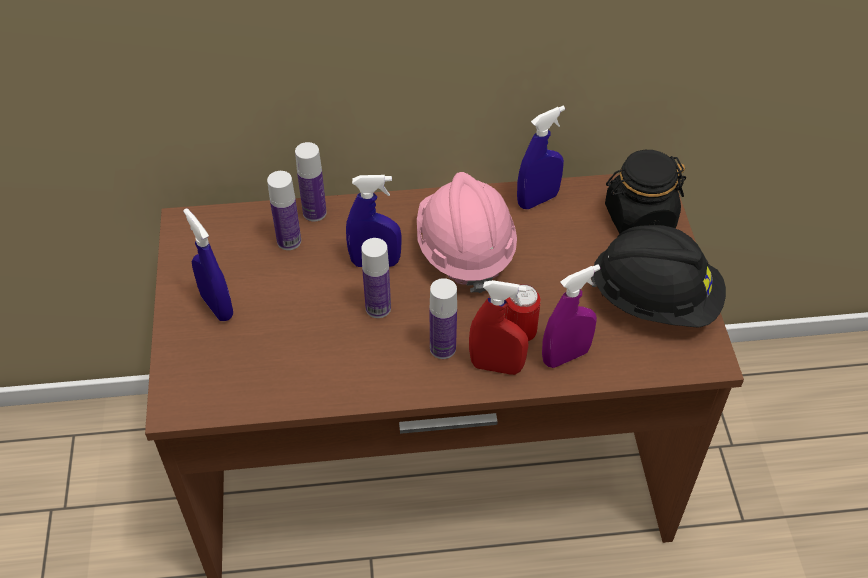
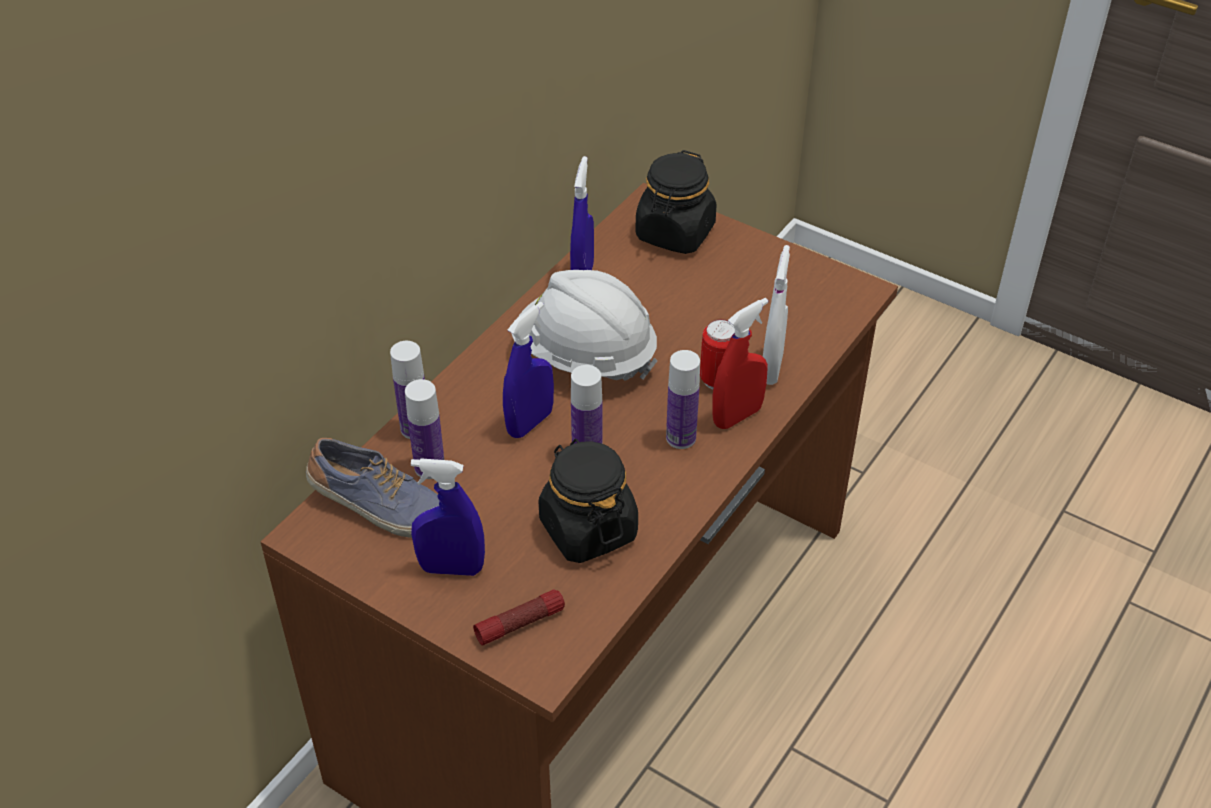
camera: 50 degrees left, 5 degrees down
(202, 369) = (520, 623): none -> flashlight
(235, 242) = (382, 508): none -> shoe
(312, 352) = (587, 529): none -> black jar
(464, 250) = (585, 356): pink hard hat -> white hard hat
(565, 356) = (771, 368): purple spray bottle -> white spray bottle
(654, 300) = (770, 280): black hard hat -> none

